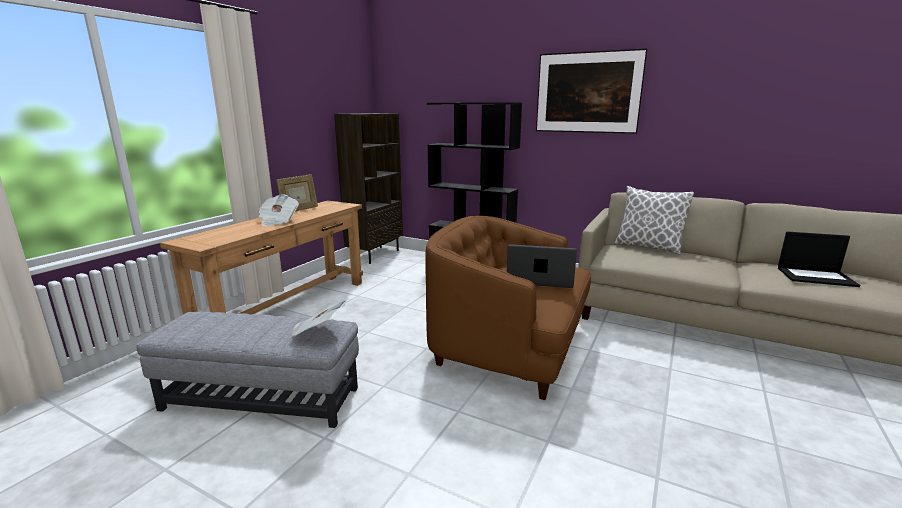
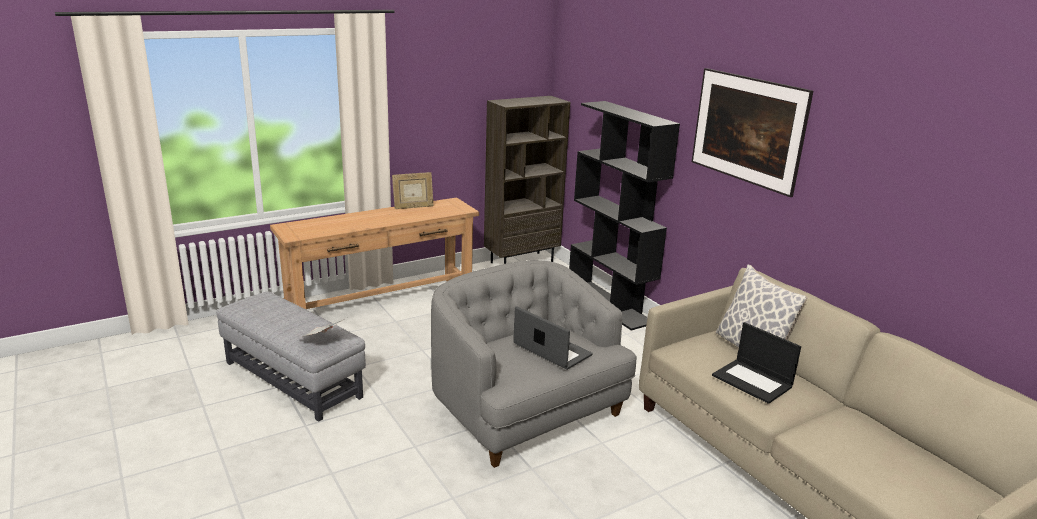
camera: 30 degrees right, 5 degrees up
(278, 221) = (377, 219): newspaper -> none
(509, 348) = (525, 411): brown armchair -> grey armchair
(816, 276) = (883, 454): laptop -> laptop (753, 381)

